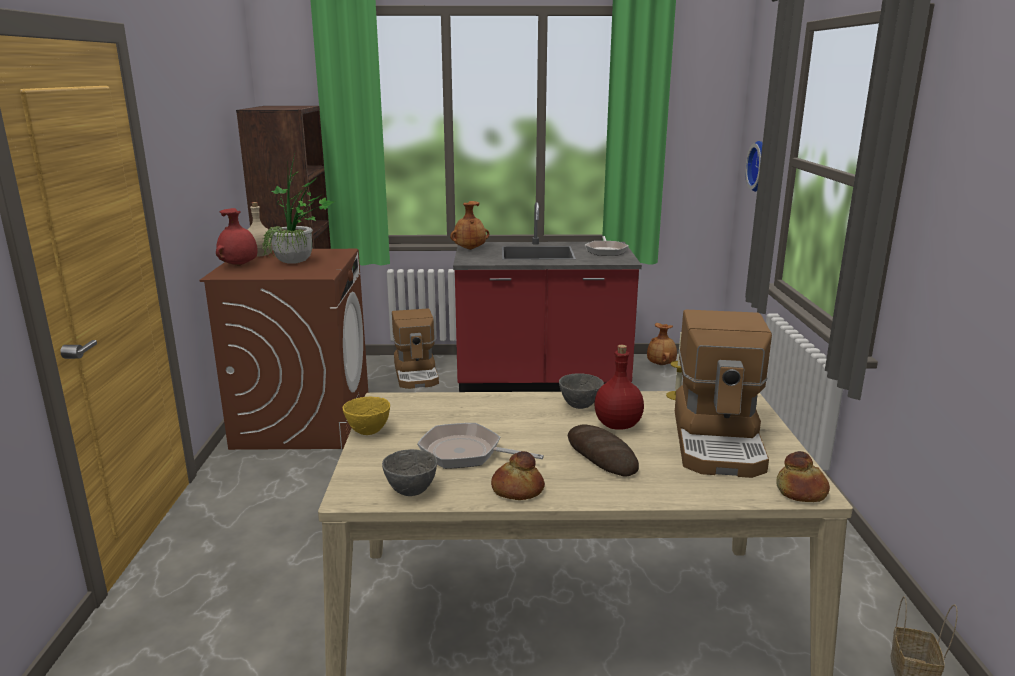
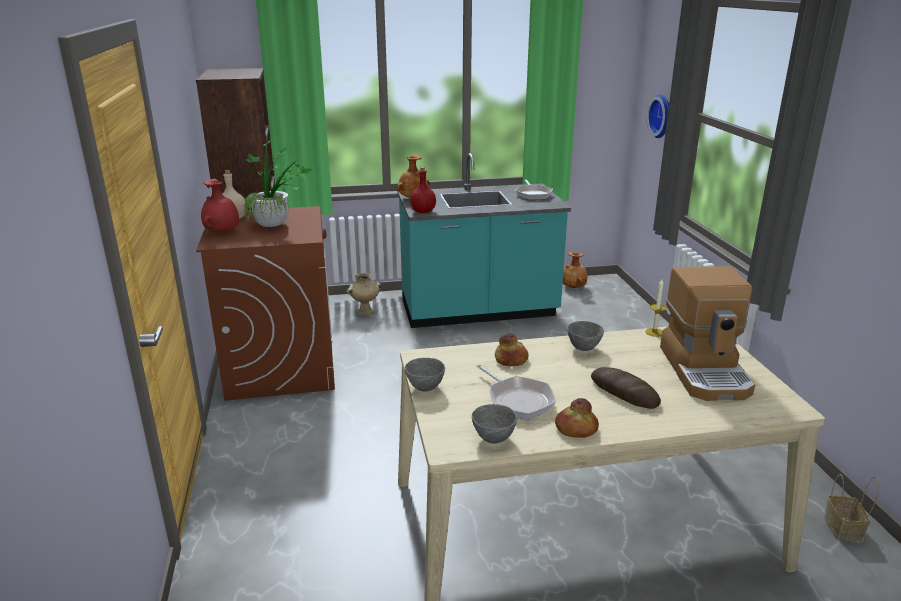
camera: 10 degrees left, 5 degrees up
(367, 431) = (425, 388): yellow bowl -> grey bowl
(417, 374) = (365, 312): coffee machine -> beige vase
(466, 453) = (517, 400): frying pan -> frying pan turned 135 degrees counterclockwise
(542, 381) = (478, 311): red counter -> turquoise counter
(617, 425) = (622, 363): red bottle -> red bottle (423, 211)
(802, 491) = (784, 408): bread -> bread (511, 359)

